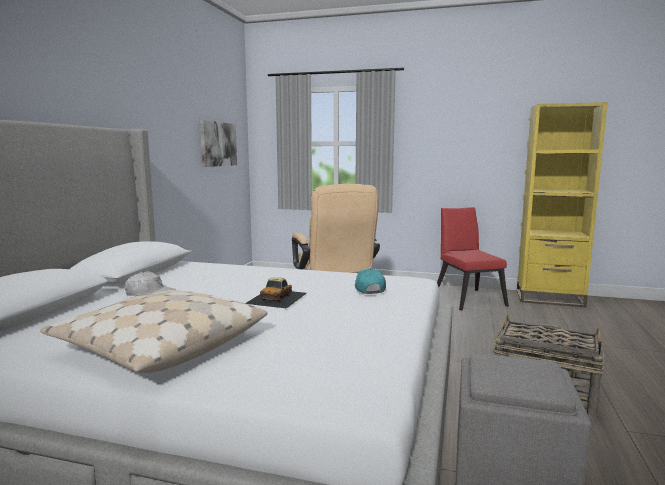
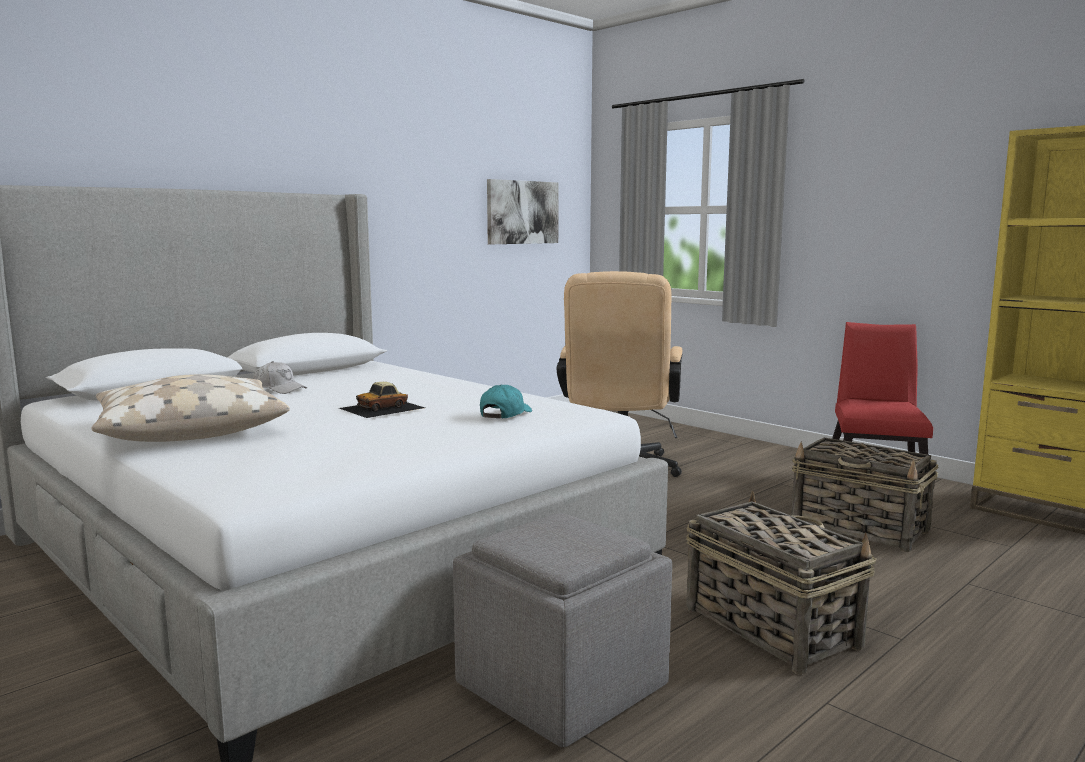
camera: 30 degrees right, 0 degrees up
(496, 323) = (860, 528): none -> basket

